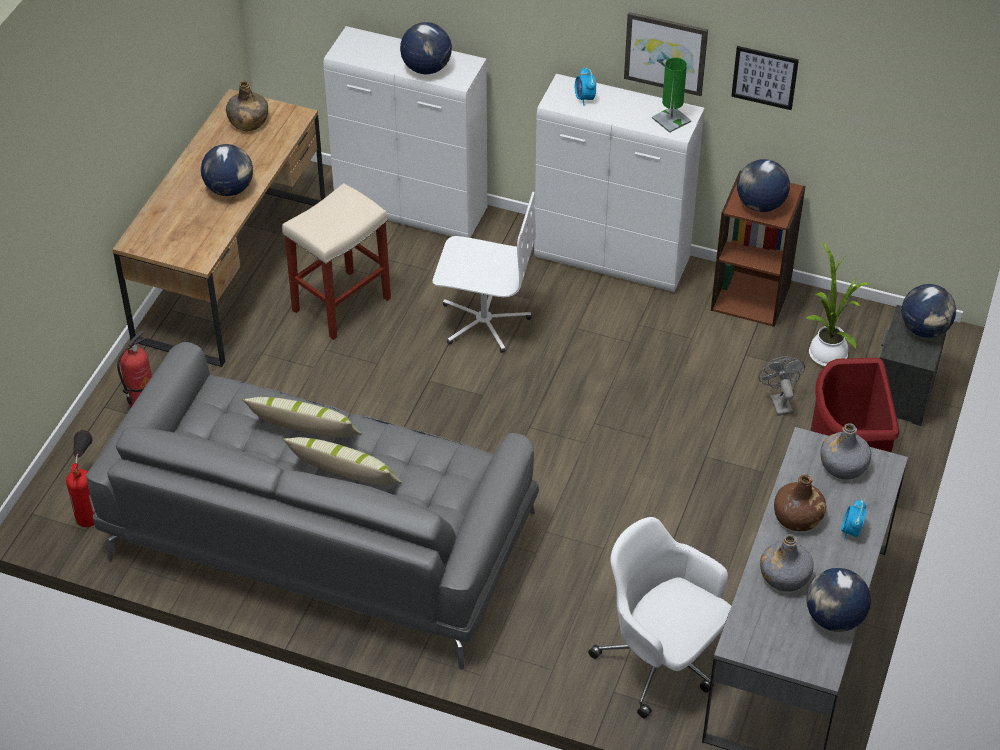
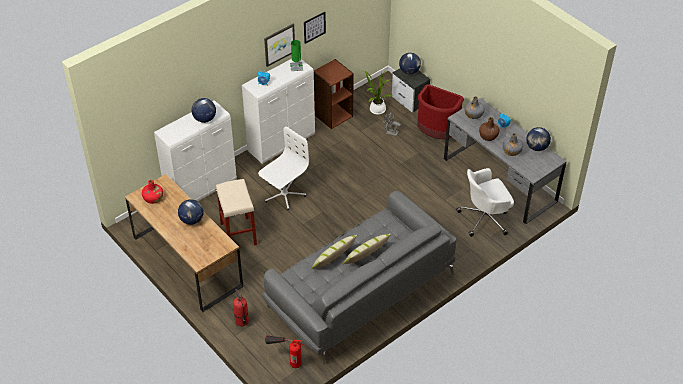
camera: 60 degrees left, 0 degrees up
(248, 122) = (153, 198): green bottle -> red bottle
(760, 205) = (335, 74): globe -> none

